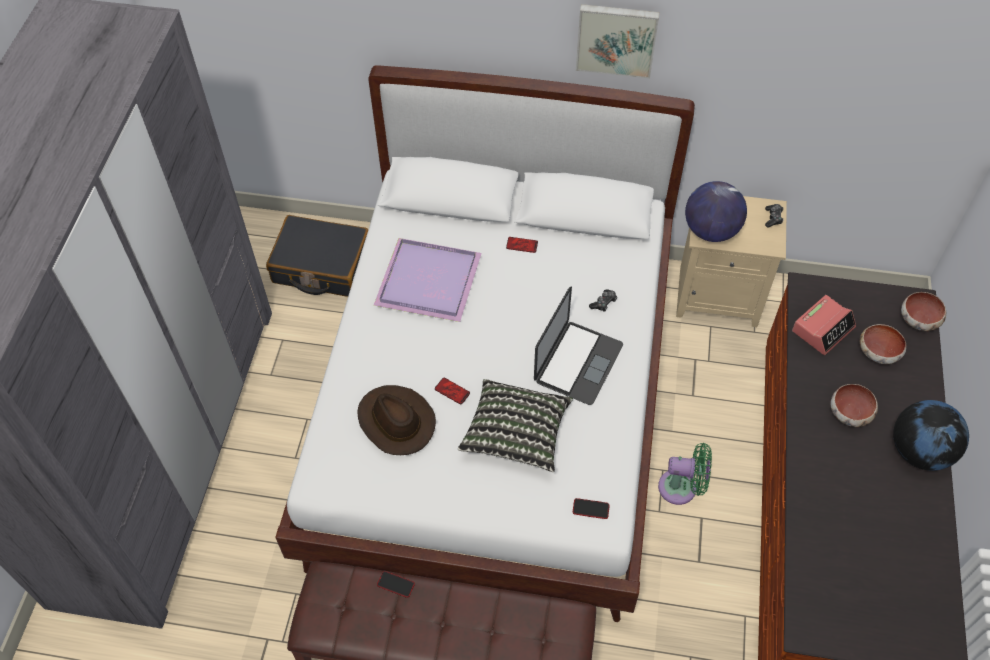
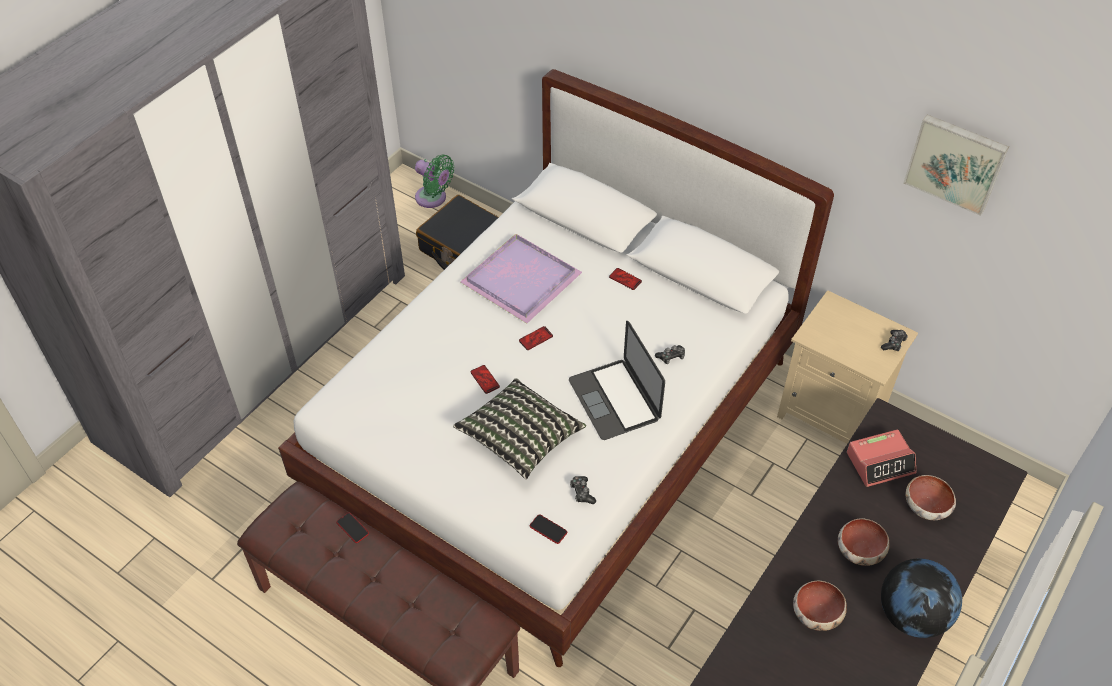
camera: 25 degrees right, 5 degrees down
(395, 422) = (420, 385): brown hat -> none
(475, 333) = (536, 338): none -> phone
(578, 362) = (614, 399): laptop -> laptop turned 105 degrees clockwise
(600, 462) = (582, 493): none -> game controller
(616, 39) = (768, 104): picture -> picture (956, 162)
(682, 488) = (690, 574): green fan -> green fan (433, 198)
(710, 231) = (821, 332): globe -> none
(919, 320) = (989, 493): bowl -> bowl (816, 614)

